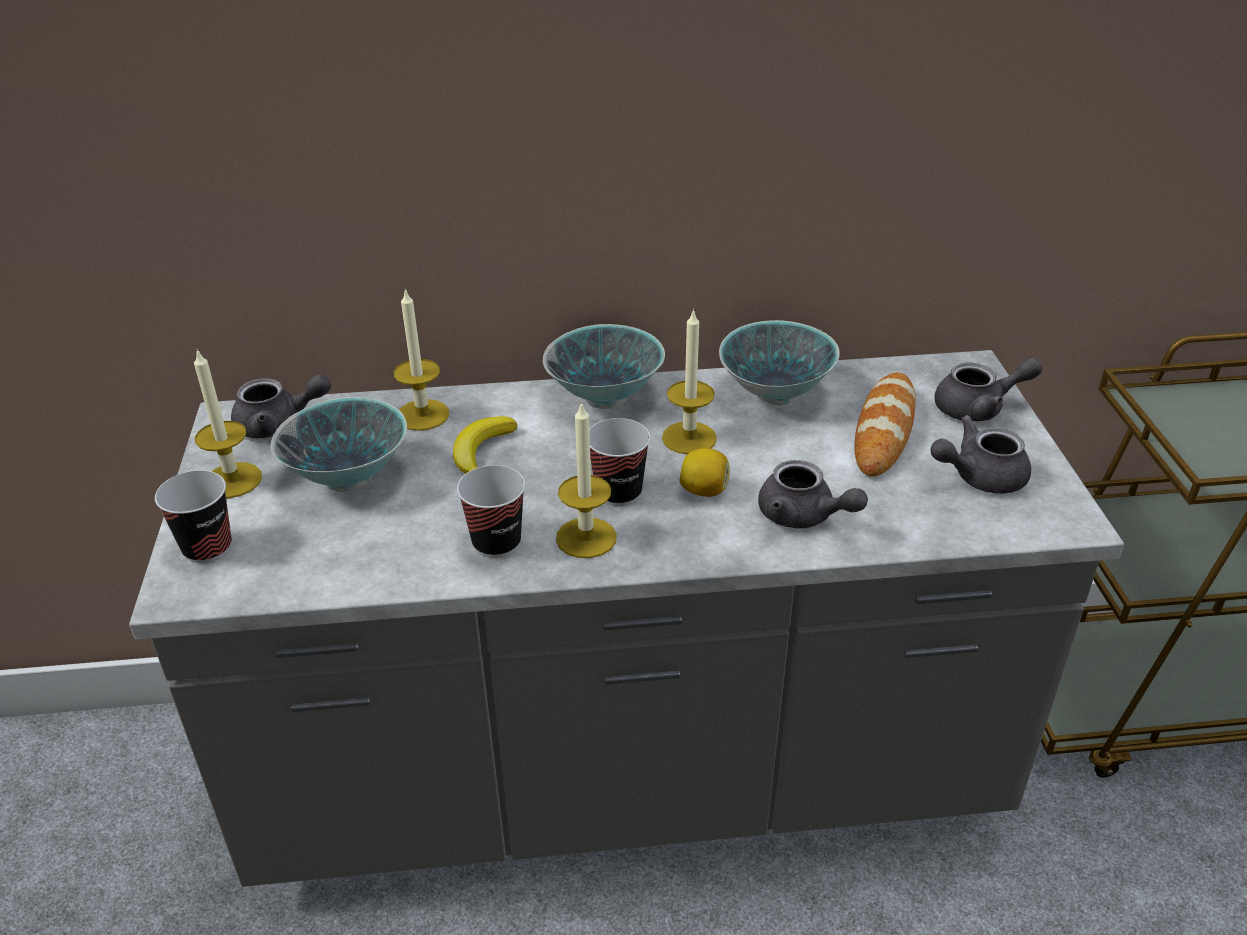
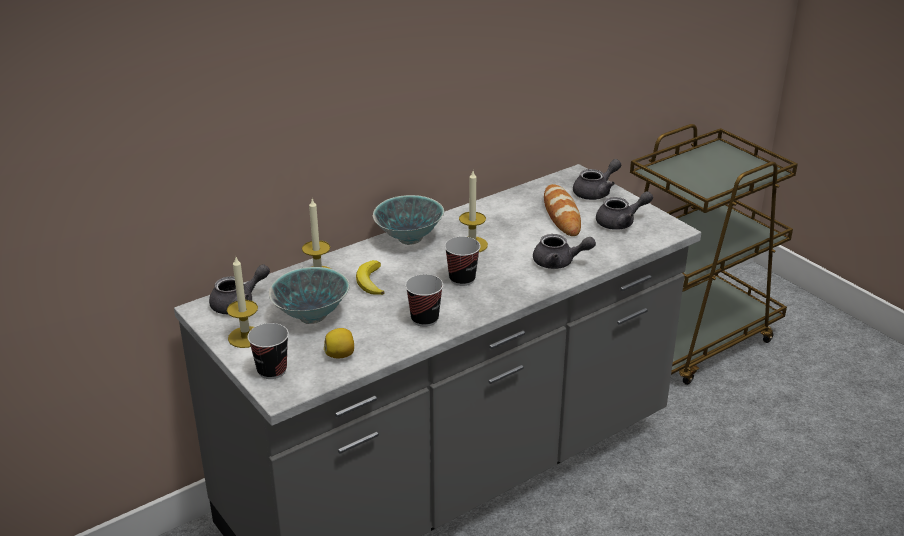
camera: 30 degrees left, 5 degrees down
(586, 538) = (466, 303): candle -> none
(704, 490) = (502, 265): lemon -> lemon (340, 355)
(776, 393) = (495, 212): bowl -> none
(978, 477) = (621, 222): grey teapot -> grey teapot turned 150 degrees counterclockwise

